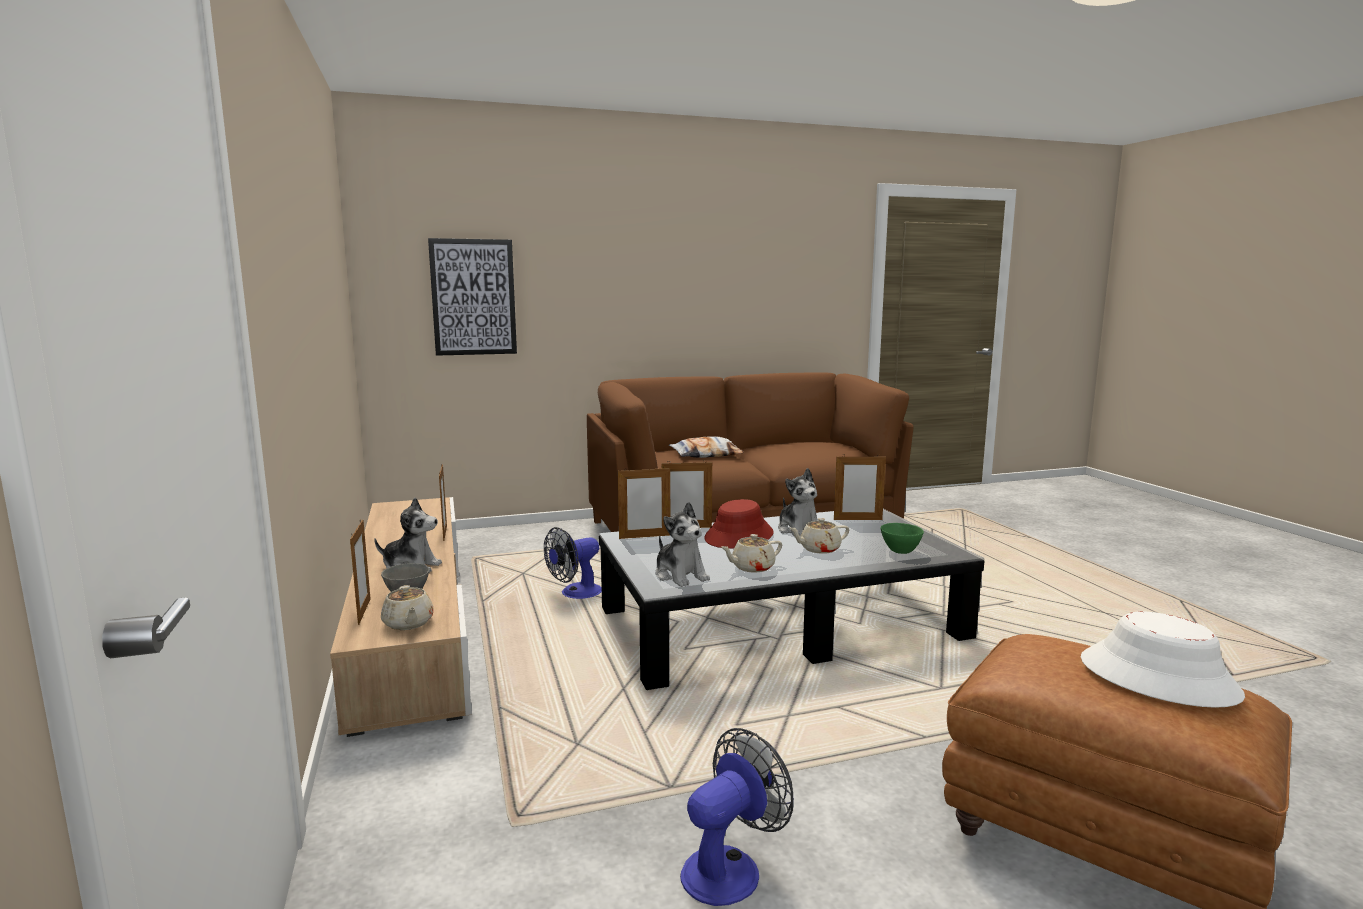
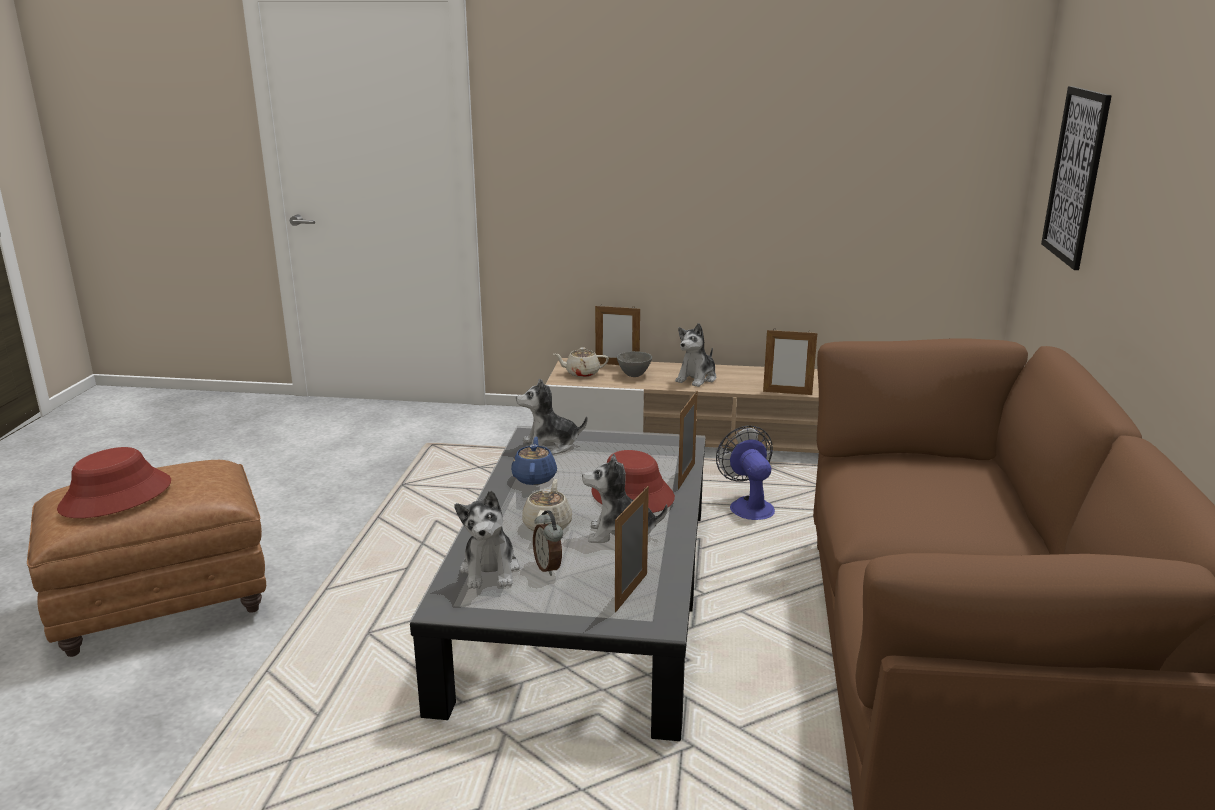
camera: 115 degrees right, 10 degrees up
(644, 537) = (672, 451): picture frame -> none
(706, 454) = (939, 503): pillow -> none
(730, 867) = (324, 486): fan -> none
(752, 567) = (534, 477): beige teapot -> blue teapot
(868, 539) = (549, 567): none -> alarm clock
(899, 551) = (490, 570): green bowl -> plush toy
(1158, 677) = (116, 496): white hat -> red hat

